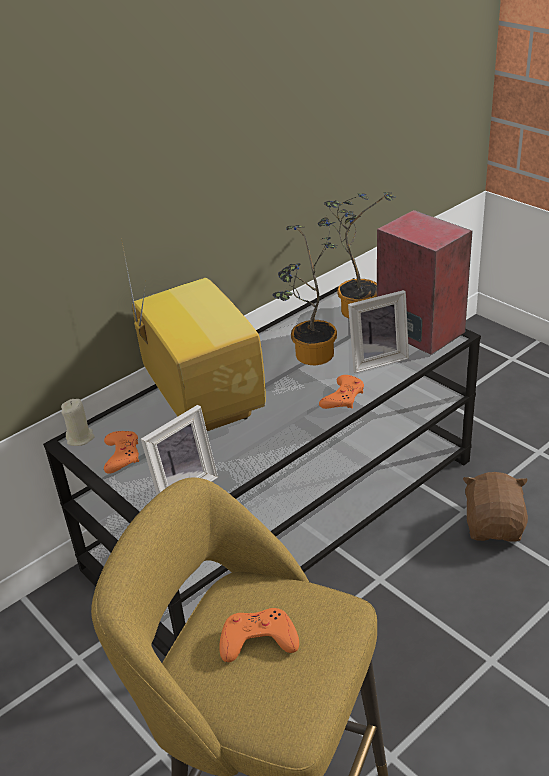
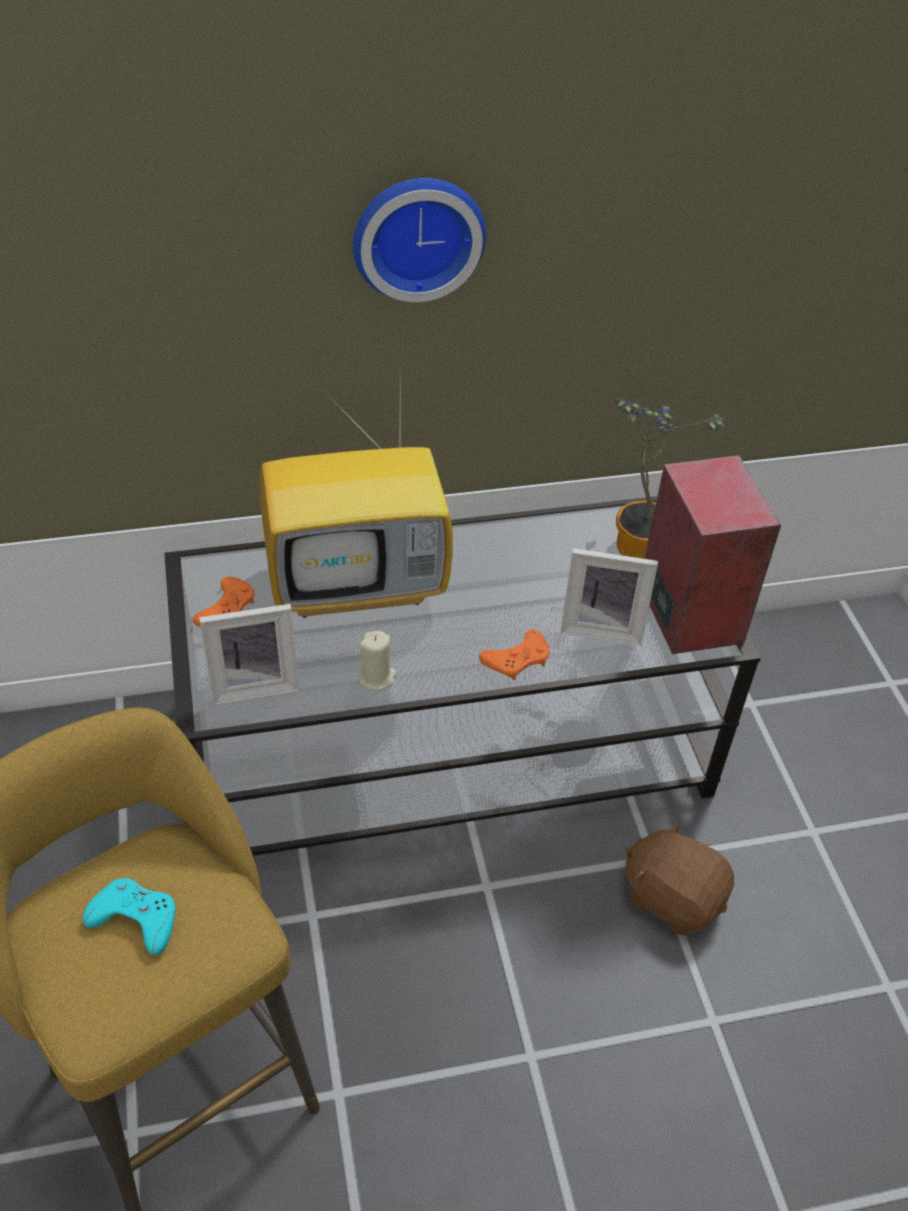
camera: 25 degrees right, 10 degrees up
(80, 438) = (204, 565): beige candle -> beige candle (376, 677)
(169, 122) = (417, 235): none -> wall clock
(201, 402) = (360, 583): television -> television turned 75 degrees clockwise
(258, 640) = (135, 919): orange game controller -> turquoise game controller
(310, 357) = (527, 584): potted plant -> none
(494, 526) = (672, 897): brown plush toy -> brown plush toy turned 90 degrees counterclockwise

